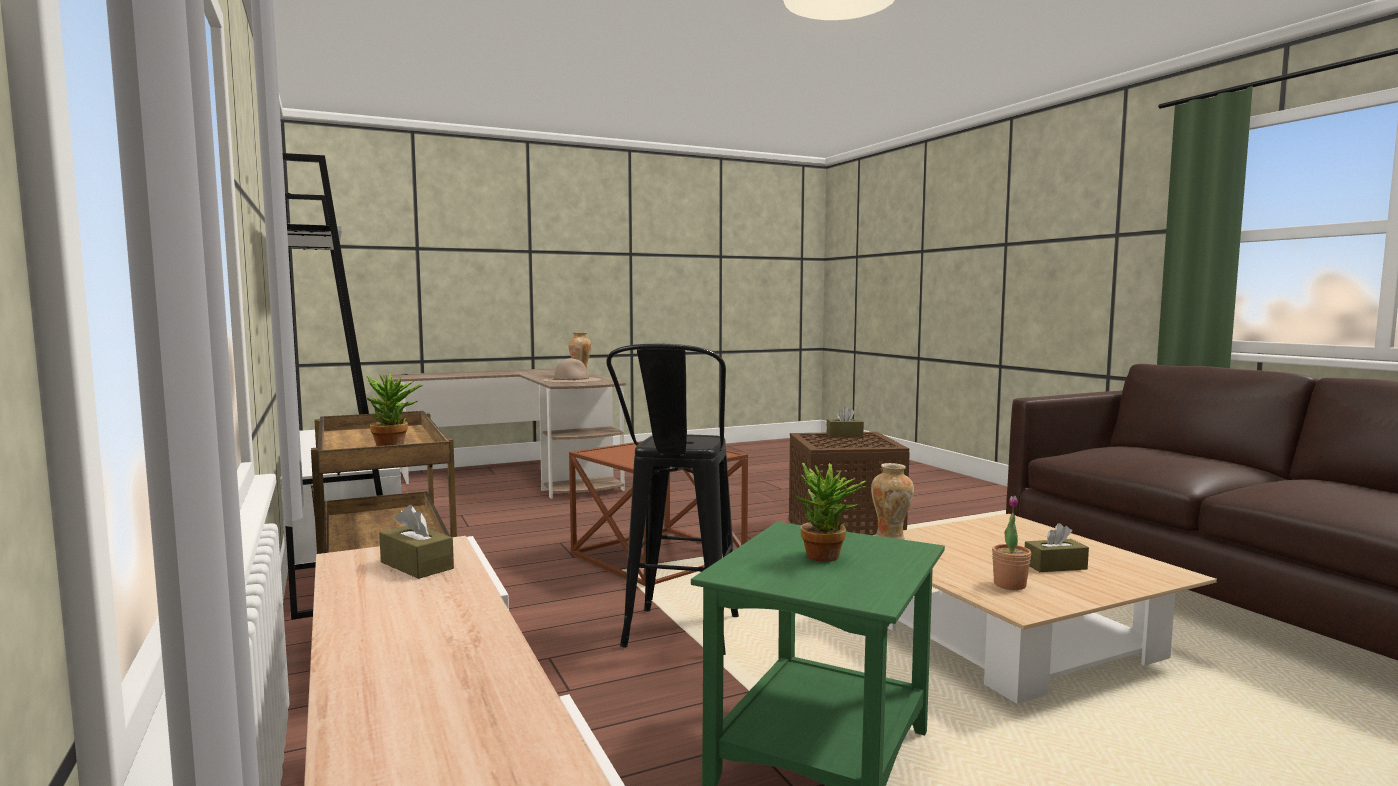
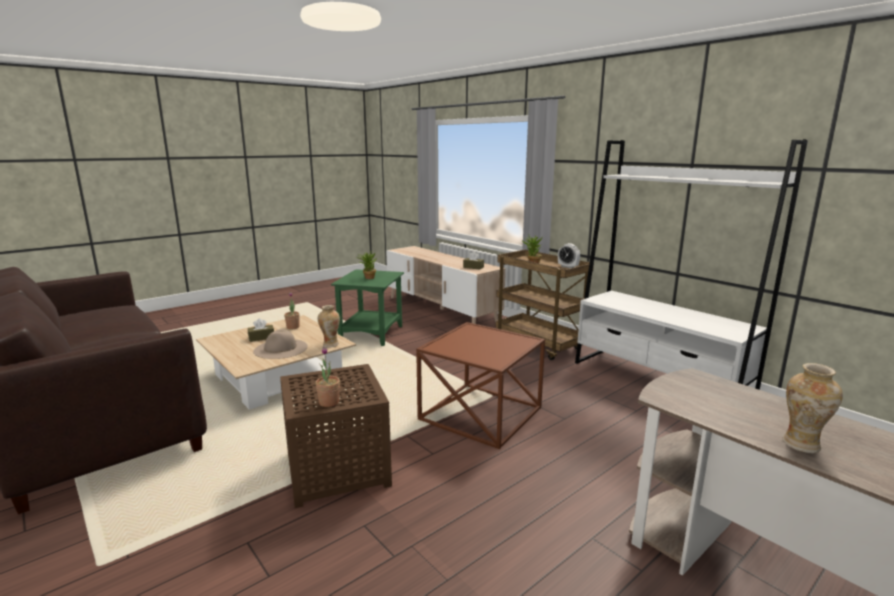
camera: 165 degrees right, 10 degrees up
(349, 436) = (568, 267): none -> alarm clock
(571, 380) = (737, 404): beige hat -> beige hat (280, 349)
(677, 640) = (431, 360): black stool -> none
(844, 434) = (329, 402): brown tissue box -> potted plant

